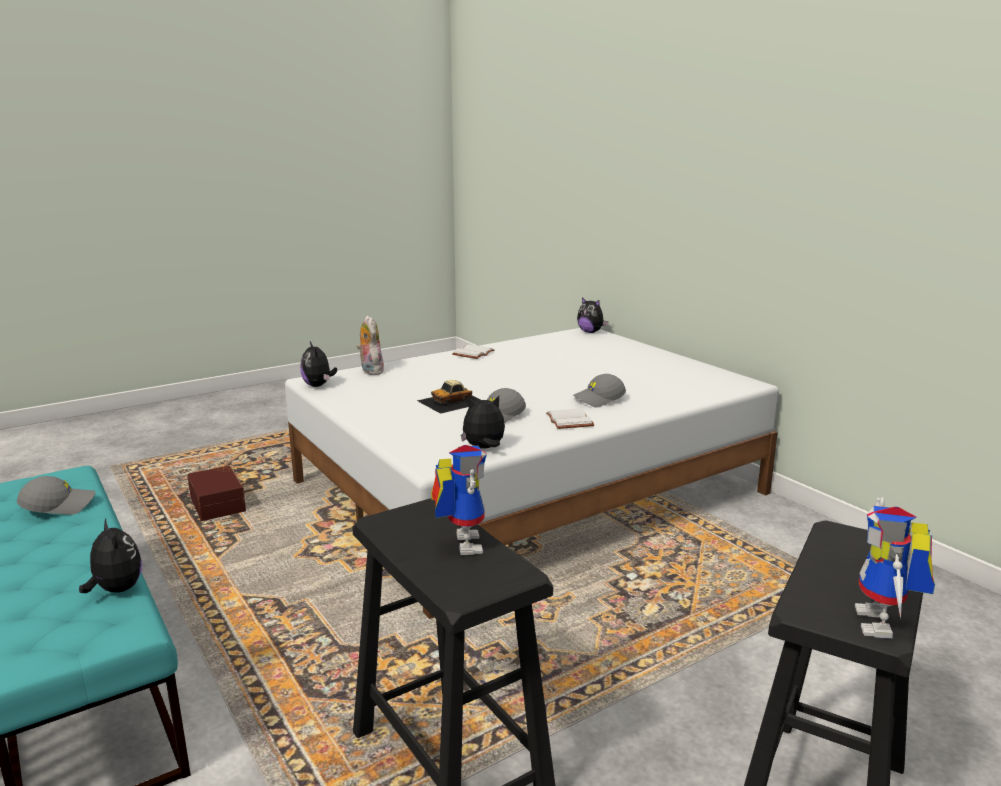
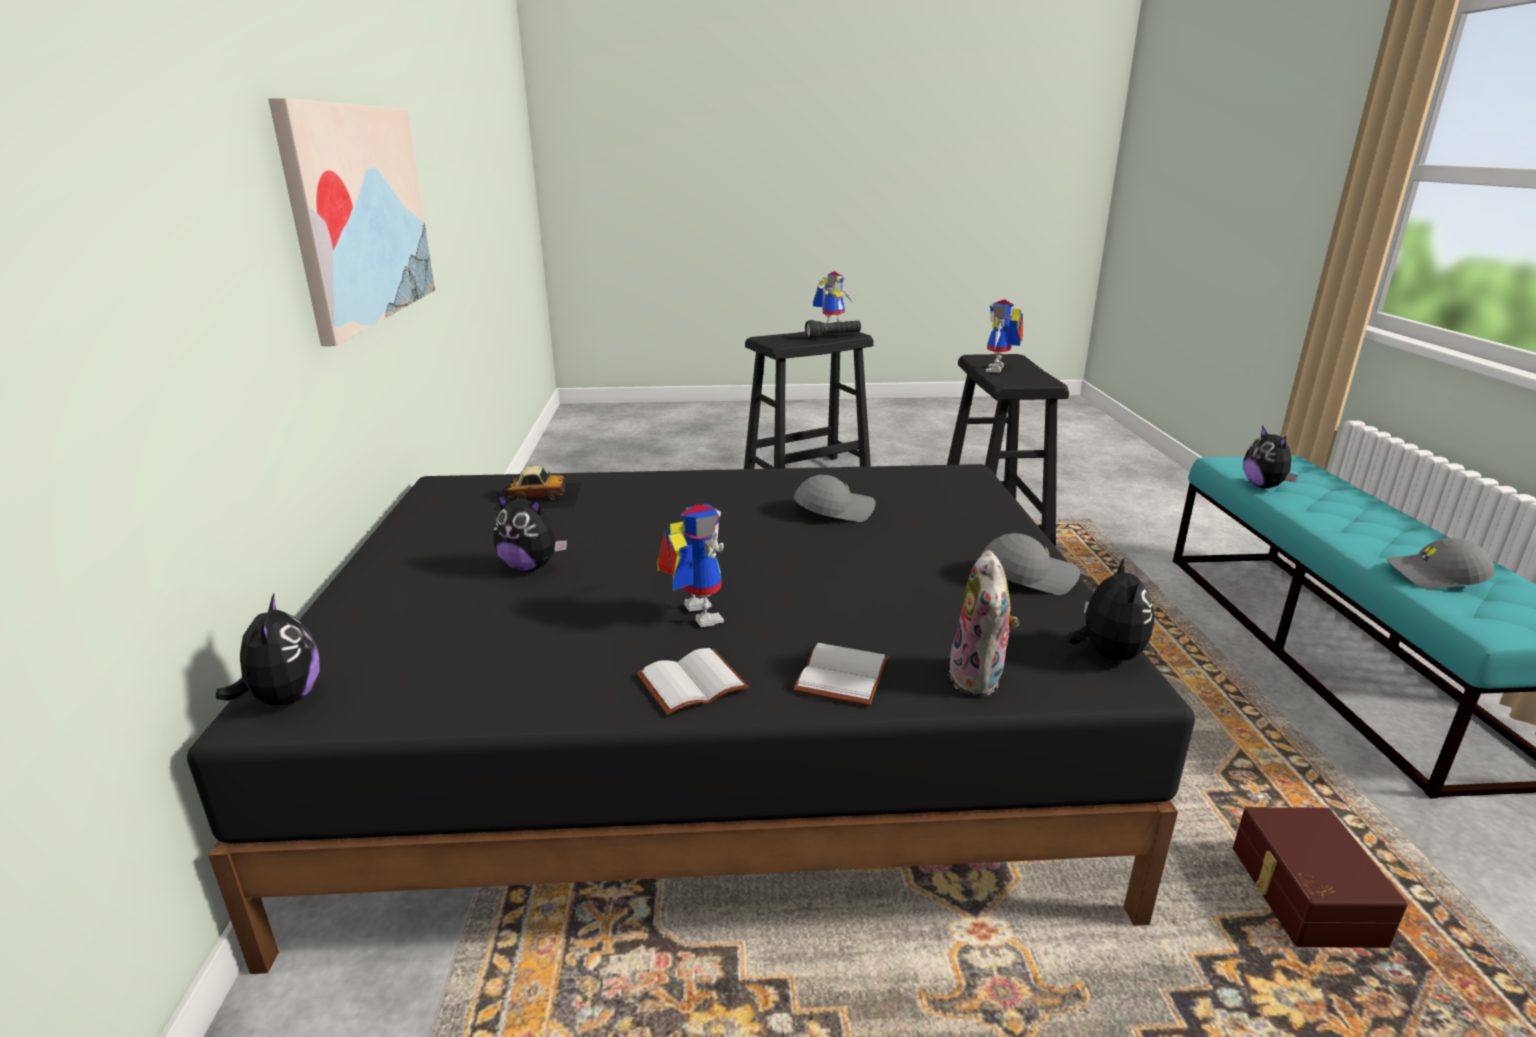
camera: 150 degrees left, 5 degrees up
(452, 401) = (874, 549): toy car -> toy car (538, 496)
(484, 448) = (896, 477): plush toy -> plush toy (530, 566)
(503, 366) = (693, 614): none -> toy robot
(528, 487) = (711, 733): white bed -> black bed
(571, 421) = (758, 485): white book -> white book (839, 675)
(599, 399) = (671, 504): grey cap -> grey cap (1028, 576)
(796, 207) = (360, 214): none -> picture
(823, 589) = (833, 336): none -> black flashlight

